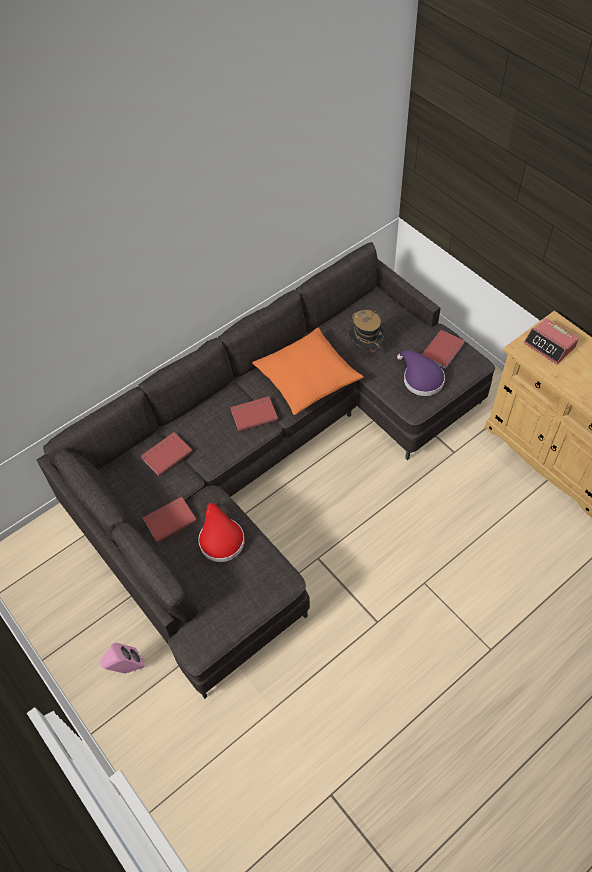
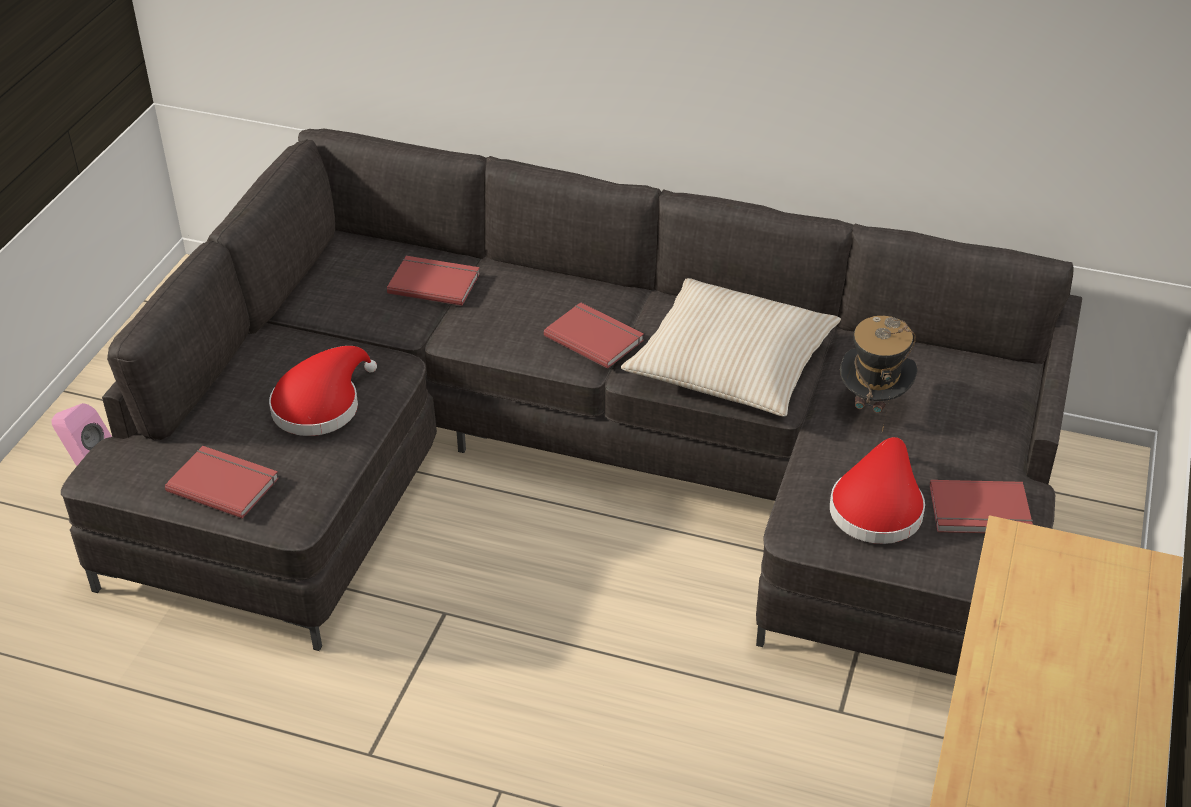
camera: 55 degrees right, 15 degrees down
(169, 519) = (317, 338): red book -> red book (224, 483)
(307, 378) = (731, 364): orange pillow -> beige pillow
(420, 378) = (877, 506): purple hat -> red hat
(550, 345) = (1073, 583): alarm clock -> none

